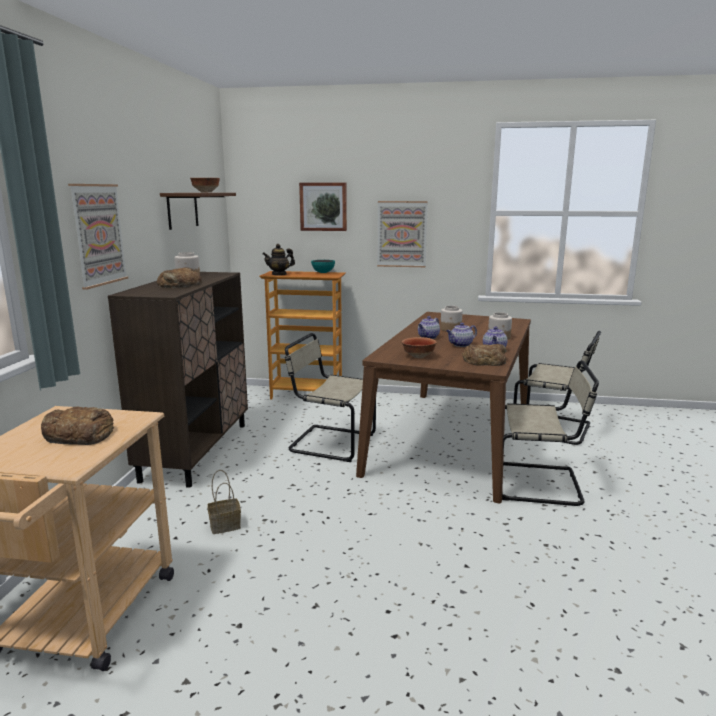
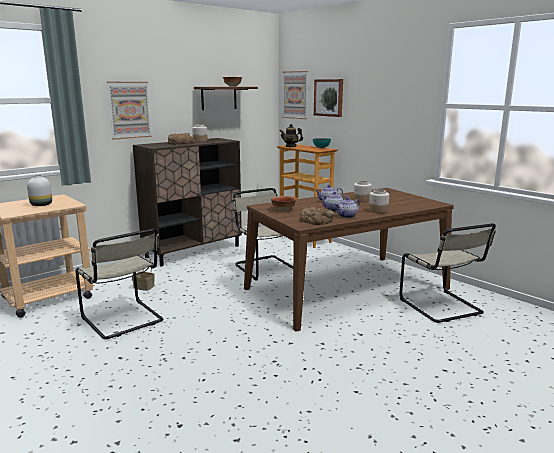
camera: 40 degrees right, 0 degrees up
(79, 434) = (40, 205): bread -> white vase
(402, 234) = (376, 121): picture -> picture (295, 95)
(539, 484) = (346, 332): beige chair -> beige chair (124, 320)

